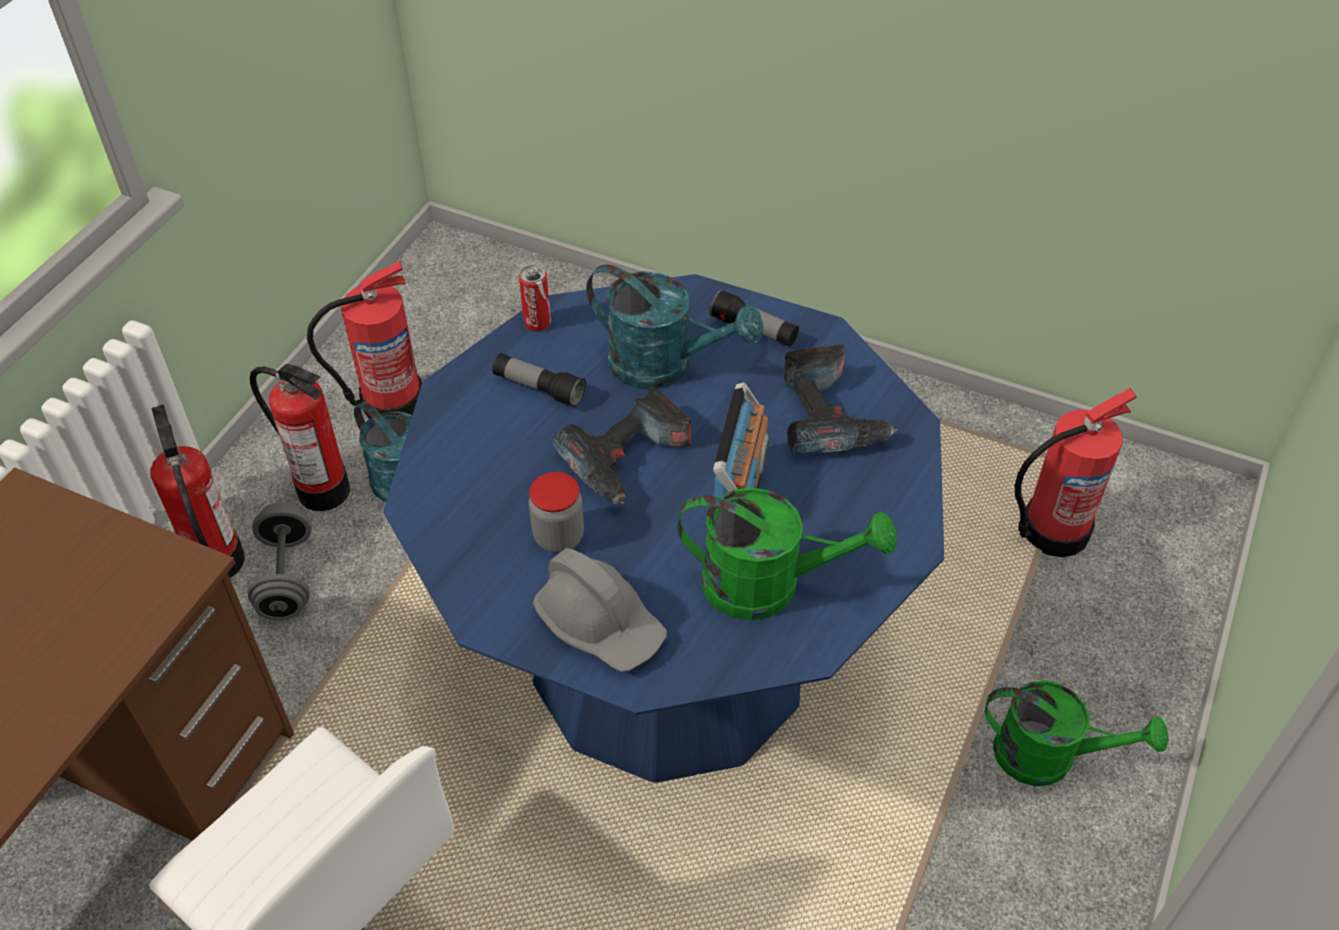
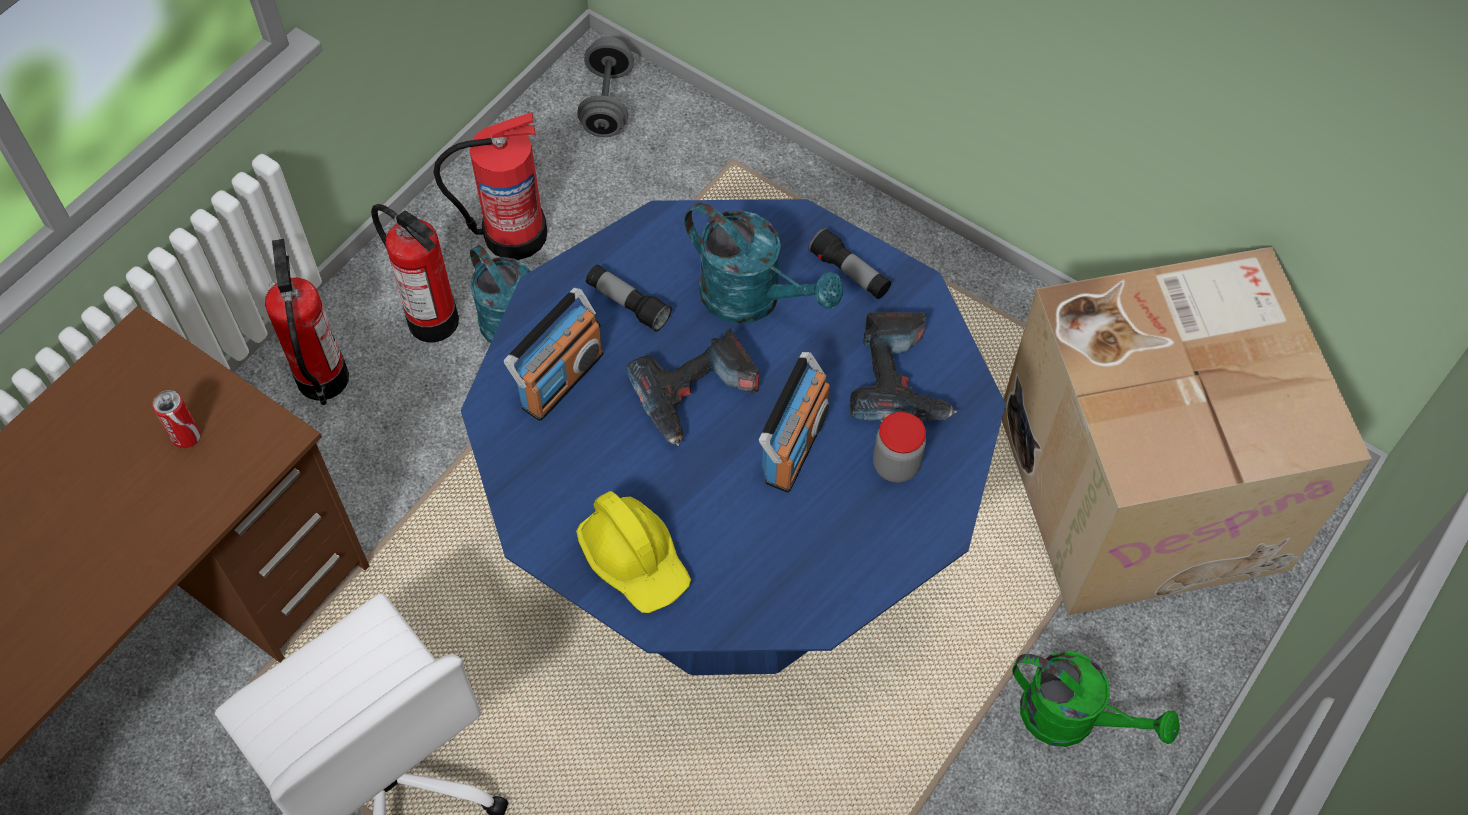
camera: 10 degrees right, 10 degrees up
(286, 577) = (385, 406): grey dumbbell -> grey dumbbell (607, 103)
(484, 466) = (561, 380): none -> radio
(537, 323) = (641, 230): can -> can (186, 436)
(558, 537) = (615, 465): jar -> jar (895, 465)
(600, 623) = (635, 559): grey hard hat -> yellow hard hat
(769, 585) = (797, 548): green watering can -> none
(1052, 530) = (1143, 486): fire extinguisher -> cardboard box

